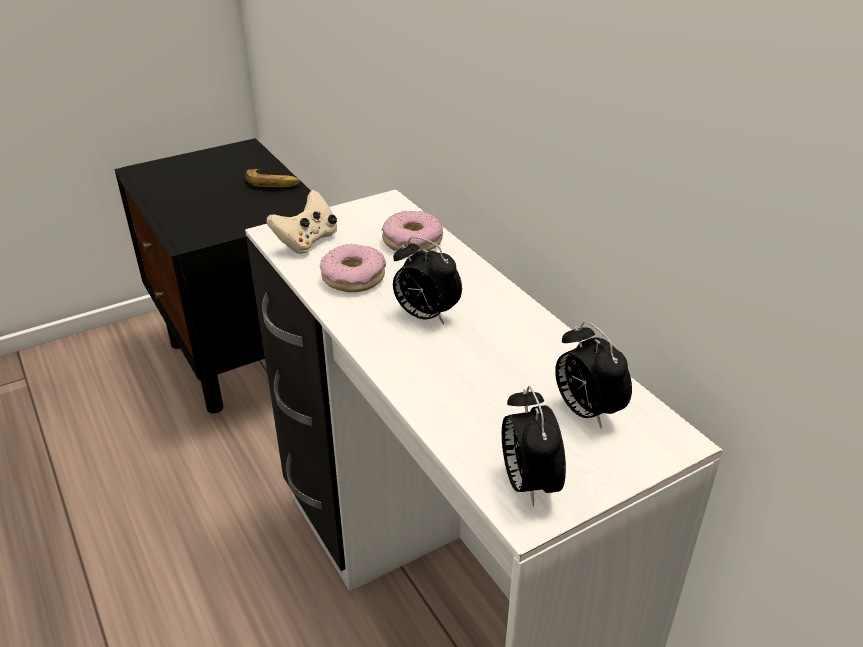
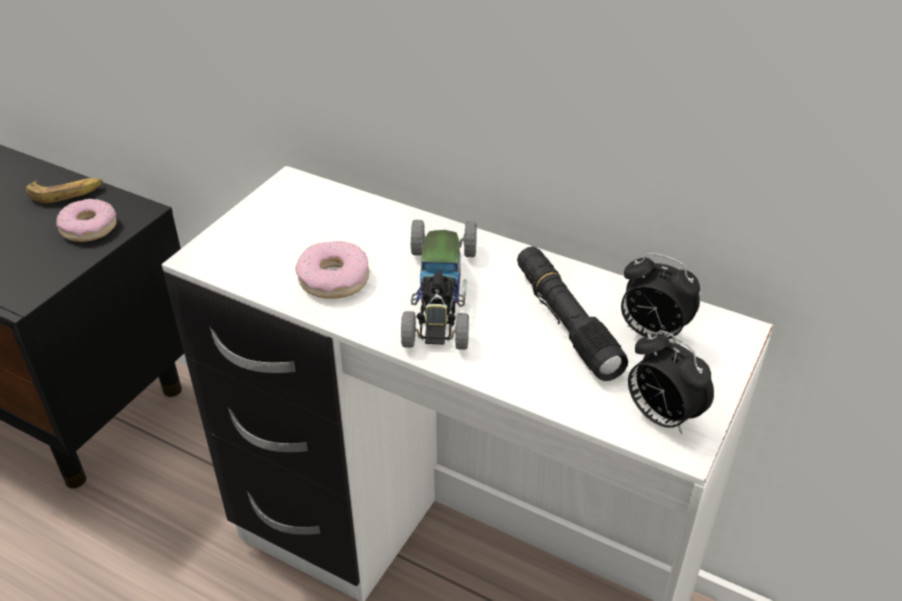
camera: 30 degrees left, 5 degrees up
(307, 241) = (247, 255): beige game controller -> none
(412, 241) = (357, 219): donut -> donut (89, 228)
(425, 316) = (440, 295): alarm clock -> toy car
(513, 373) = (565, 321): none -> black flashlight

